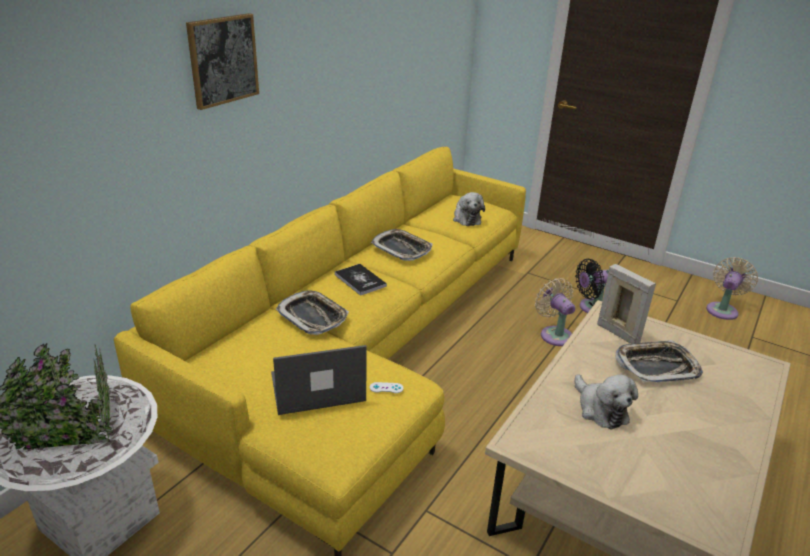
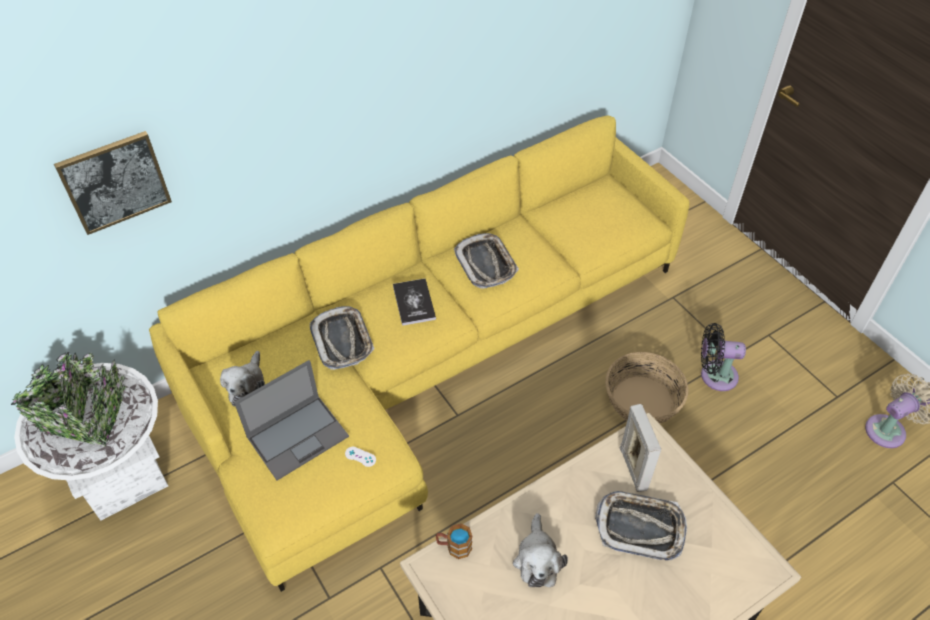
camera: 25 degrees right, 20 degrees up
(223, 60) = (266, 80): picture -> picture (114, 182)
(316, 388) = (298, 436): laptop -> laptop turned 135 degrees clockwise
(466, 218) = (593, 229): plush toy -> plush toy (247, 387)
(525, 421) = (454, 546): none -> mug
(554, 334) = (641, 401): beige fan -> basket

